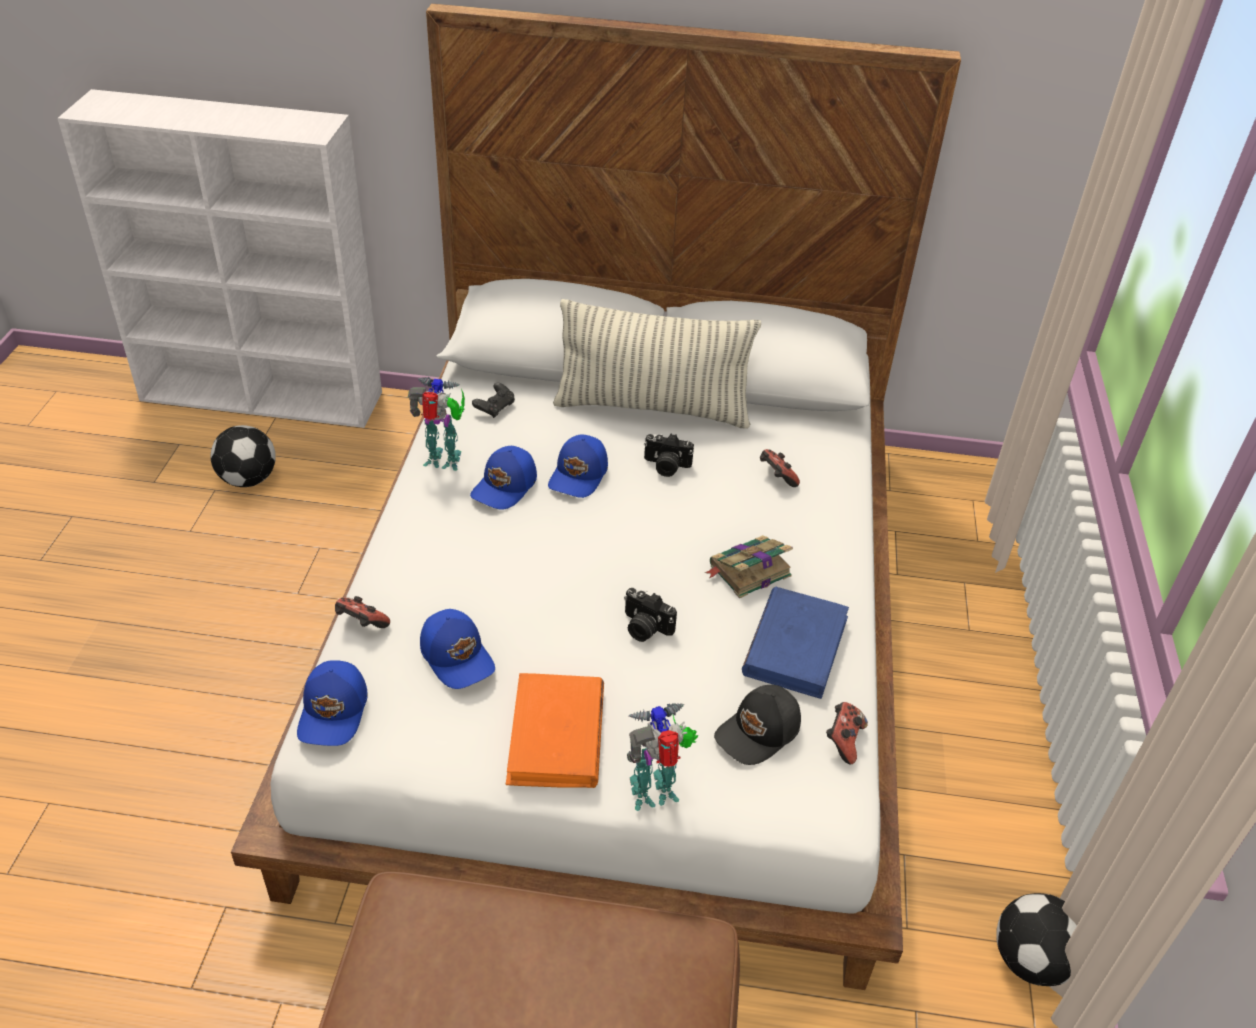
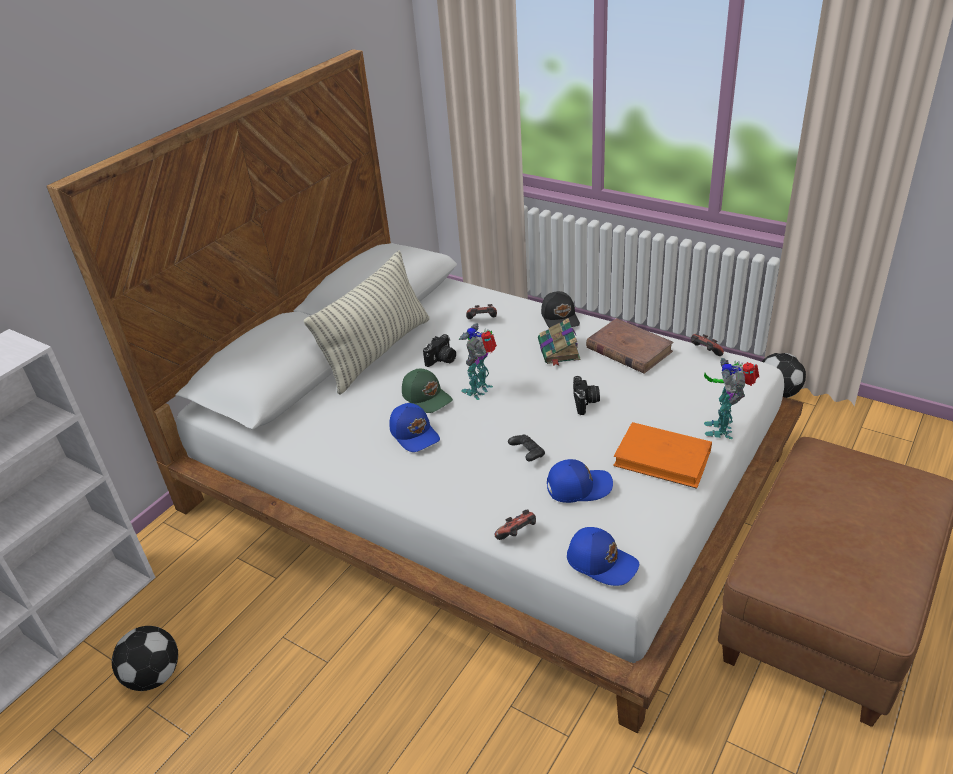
camera: 60 degrees left, 5 degrees down
(444, 462) = (363, 461): toy robot -> toy robot (480, 390)
(495, 408) = (320, 423): black game controller -> black game controller (527, 454)
(579, 475) = (427, 397): blue cap -> green cap
(644, 628) = (586, 403): camera -> camera turned 60 degrees counterclockwise
(759, 733) = (689, 379): black cap -> black cap (560, 318)
(795, 645) = (628, 349): blue book -> brown book

